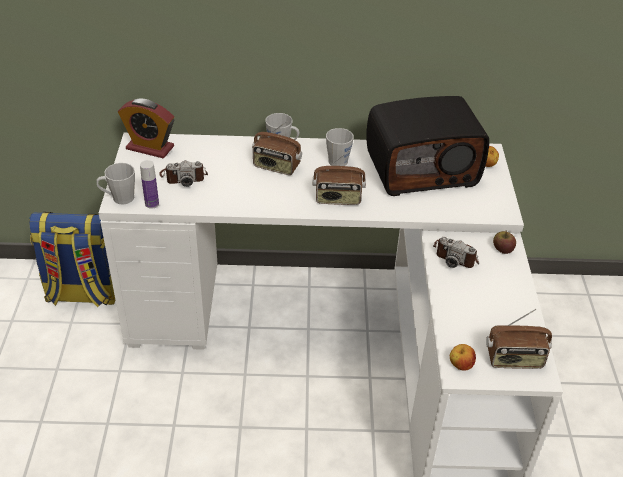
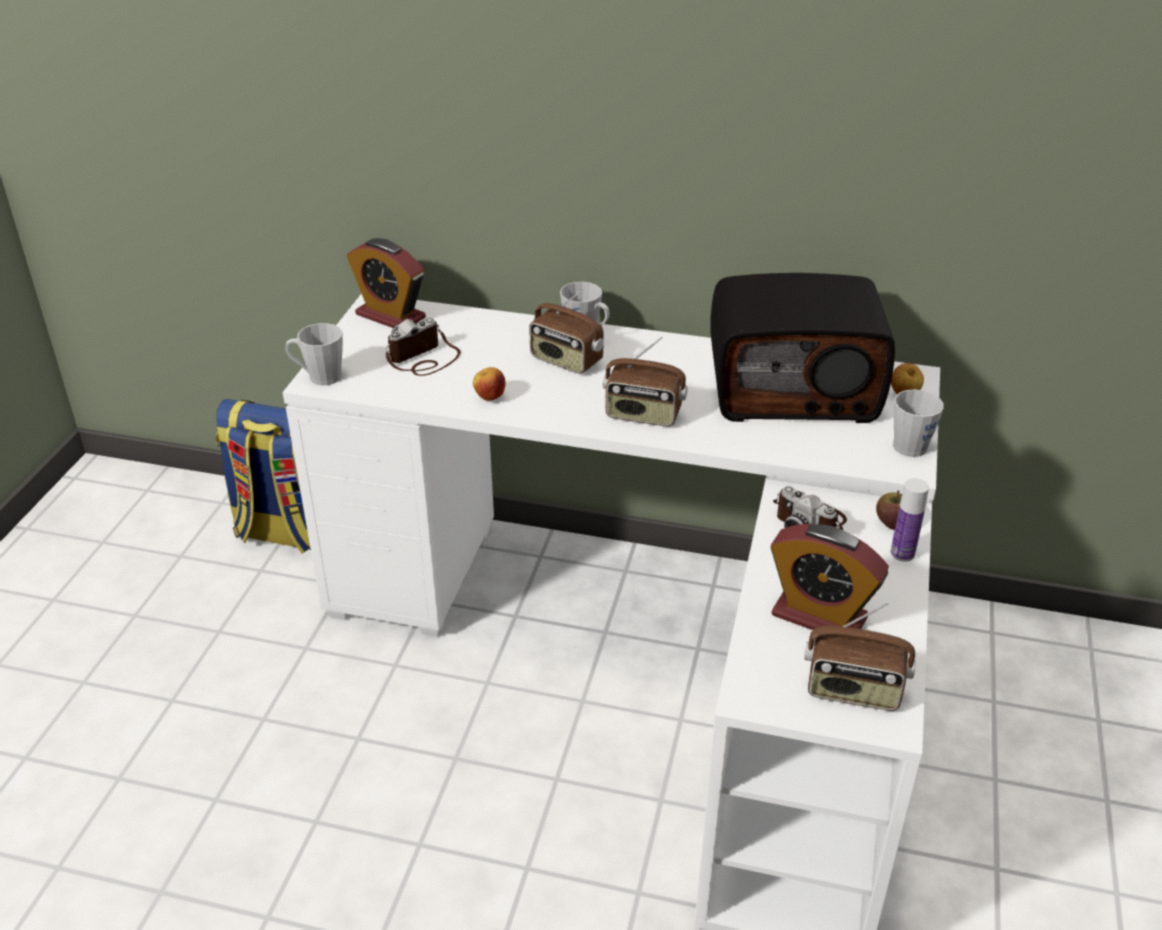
camera: 15 degrees right, 5 degrees down
(152, 204) = (362, 389): bottle -> bottle (902, 553)
(184, 176) = (423, 359): camera -> camera turned 135 degrees clockwise
(339, 159) = (667, 360): grey mug -> grey mug (913, 443)
(460, 365) = (758, 685): apple -> apple (489, 398)
(480, 316) = (819, 616): none -> alarm clock

